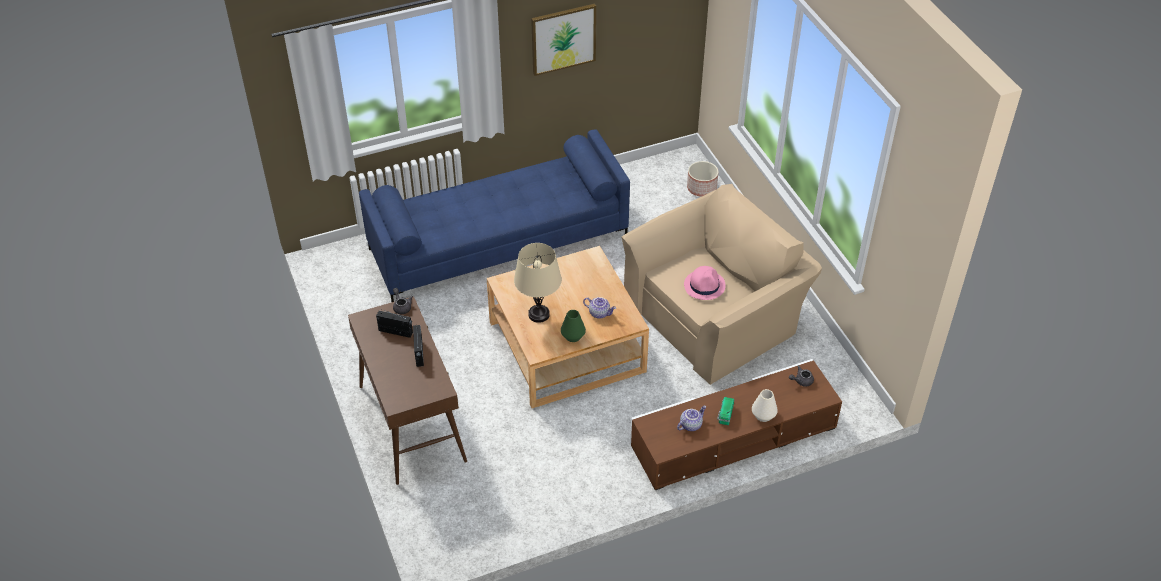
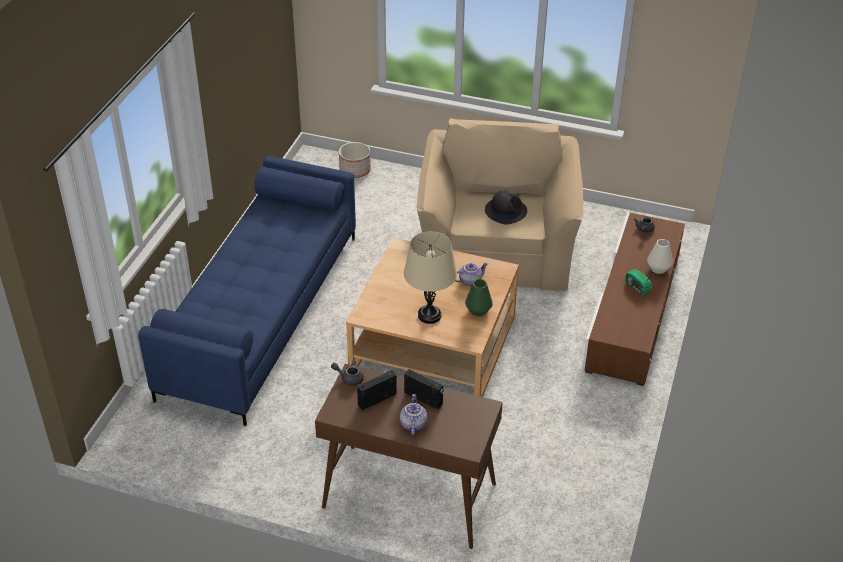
camera: 50 degrees left, 5 degrees down
(563, 38) = (222, 68): picture -> none
(690, 424) = (628, 311): teapot -> teapot (412, 424)
(704, 285) = (505, 210): pink hat -> black hat

